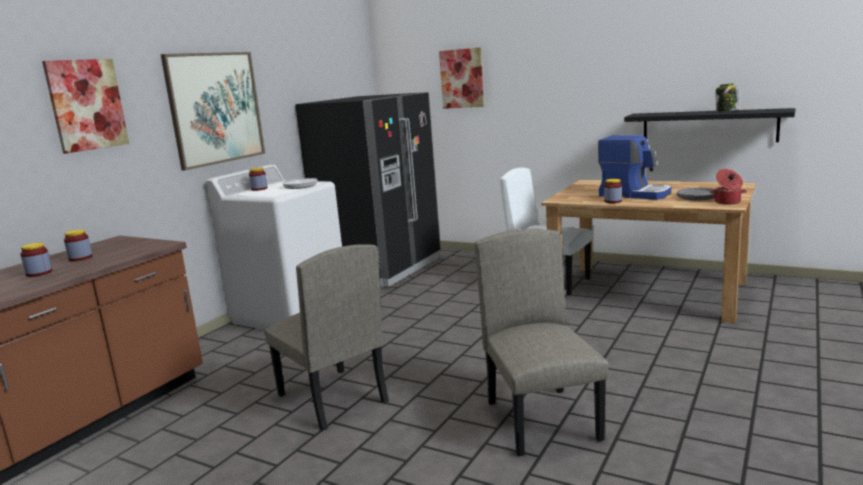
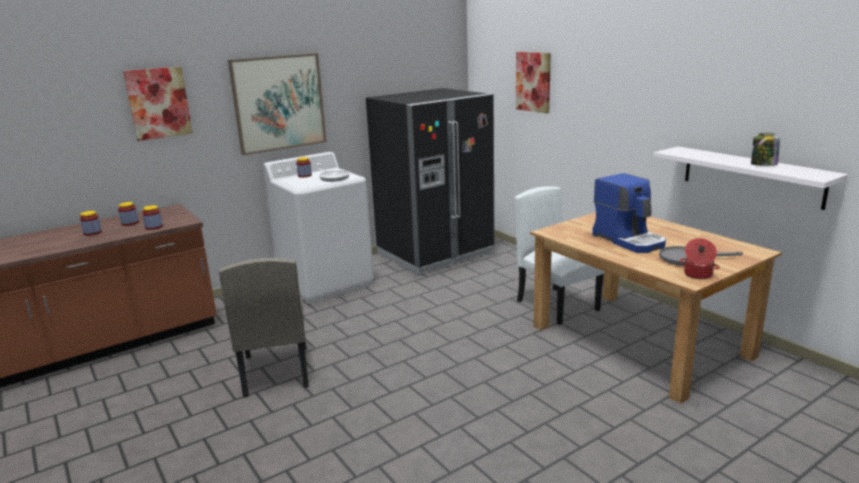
camera: 25 degrees right, 5 degrees up
(543, 420) = (394, 445): beige chair -> none
(613, 201) = (593, 245): jar -> jar (154, 227)
(708, 127) = (751, 176): black shelf -> white shelf

